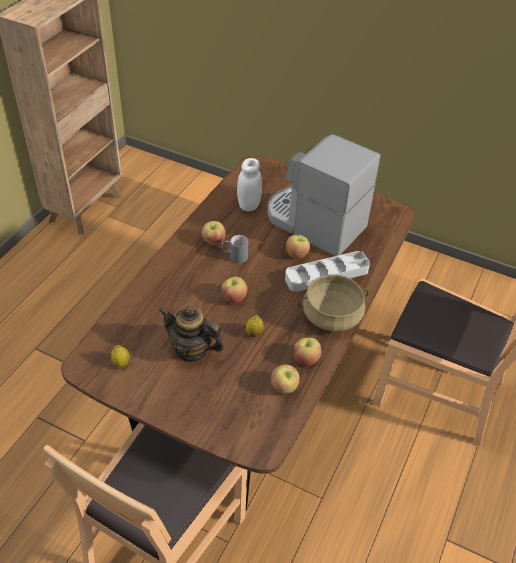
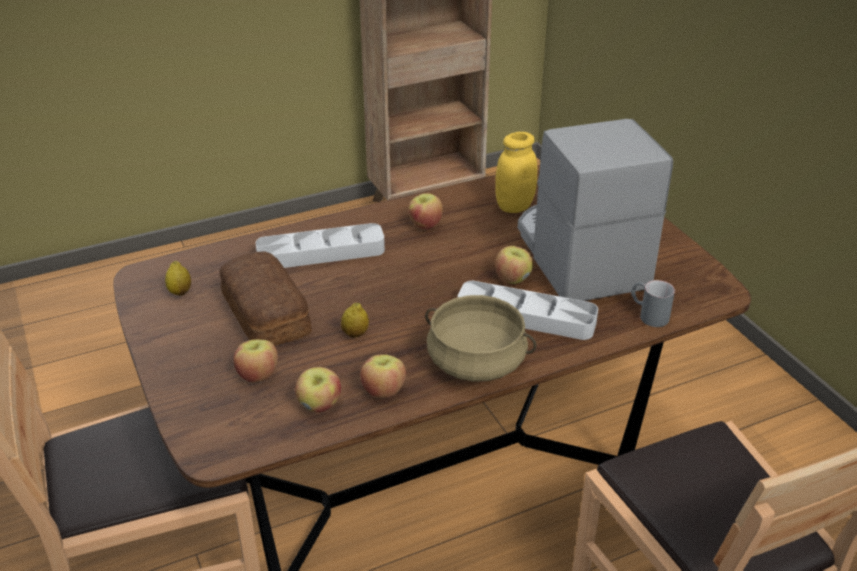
camera: 40 degrees right, 10 degrees down
(175, 291) = (321, 253): none -> grey tray
(191, 350) = (264, 316): teapot -> bread
(234, 256) = (430, 249): grey mug -> grey mug (648, 315)
(234, 298) = (377, 288): apple -> apple (258, 375)
(248, 205) = (514, 206): white jar -> yellow jar

